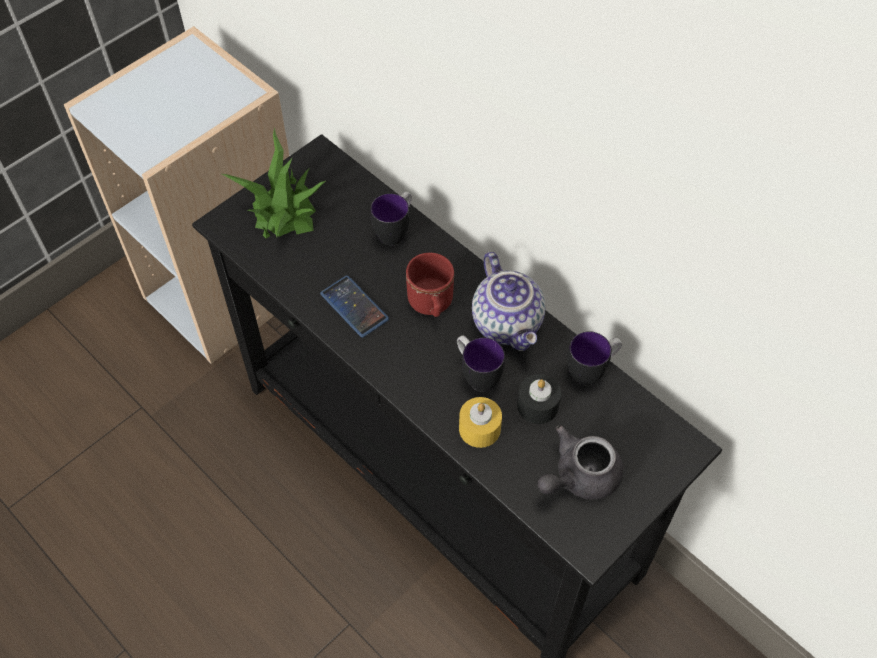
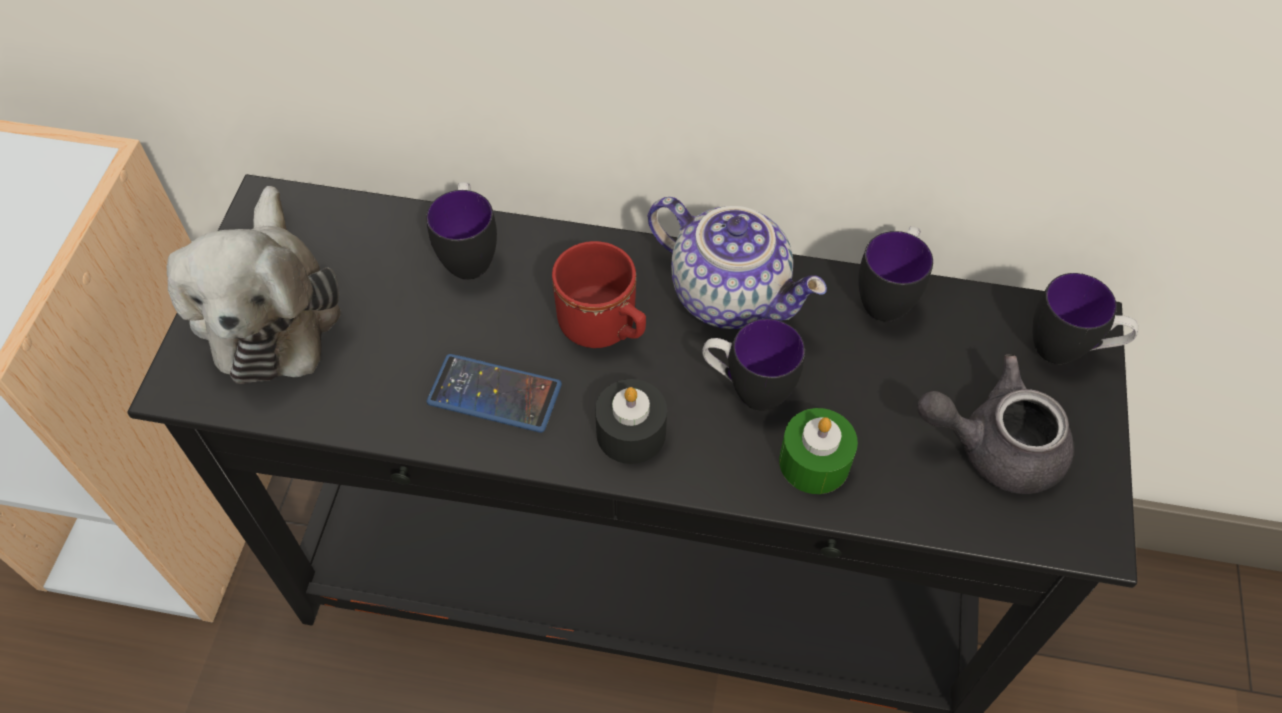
camera: 35 degrees left, 0 degrees up
(284, 209) = (270, 310): potted plant -> plush toy
(479, 428) = (814, 462): yellow candle -> green candle
(537, 405) = (861, 382): black candle -> black candle (631, 433)
(578, 476) = (994, 446): grey teapot -> grey teapot turned 75 degrees clockwise
(665, 455) = (1069, 350): none -> mug

